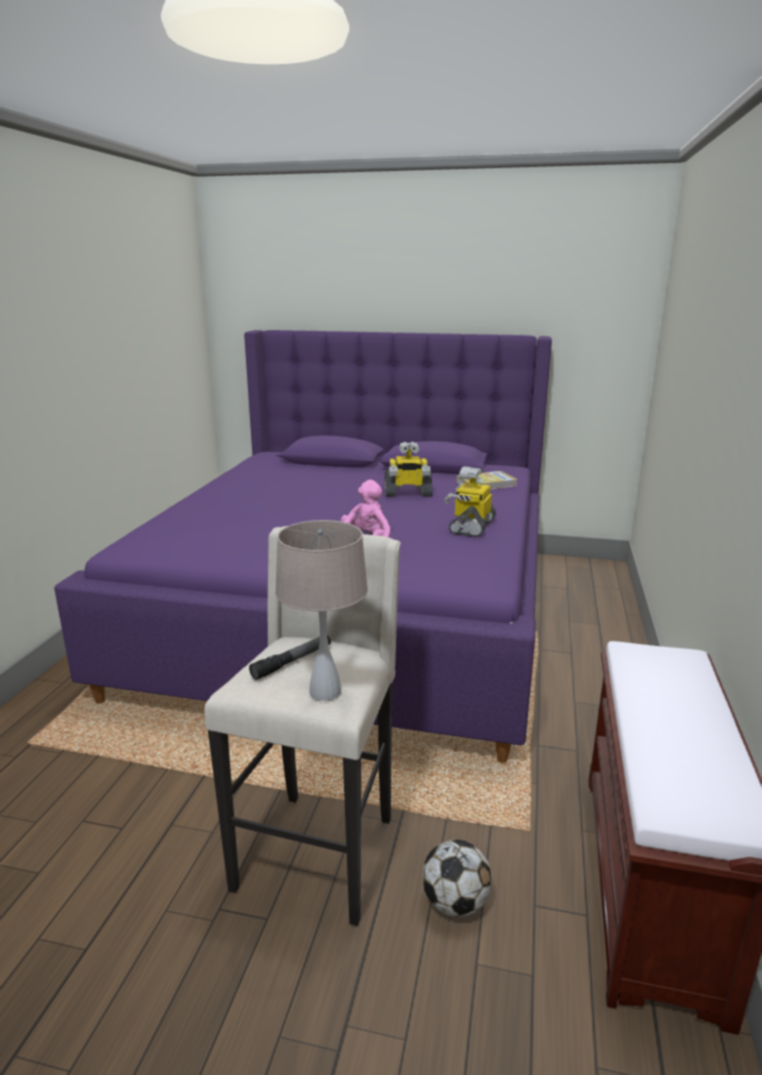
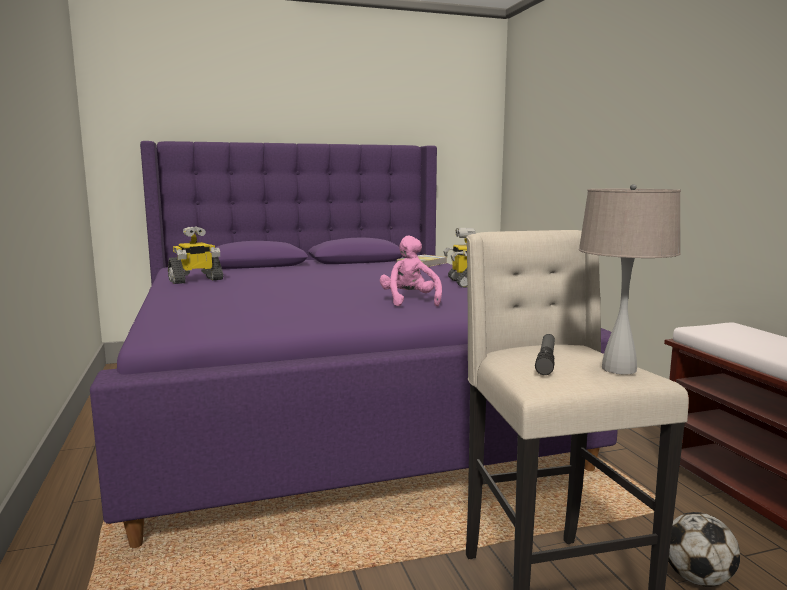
camera: 30 degrees left, 10 degrees down
(407, 493) = (372, 274): toy robot -> toy robot (195, 280)

